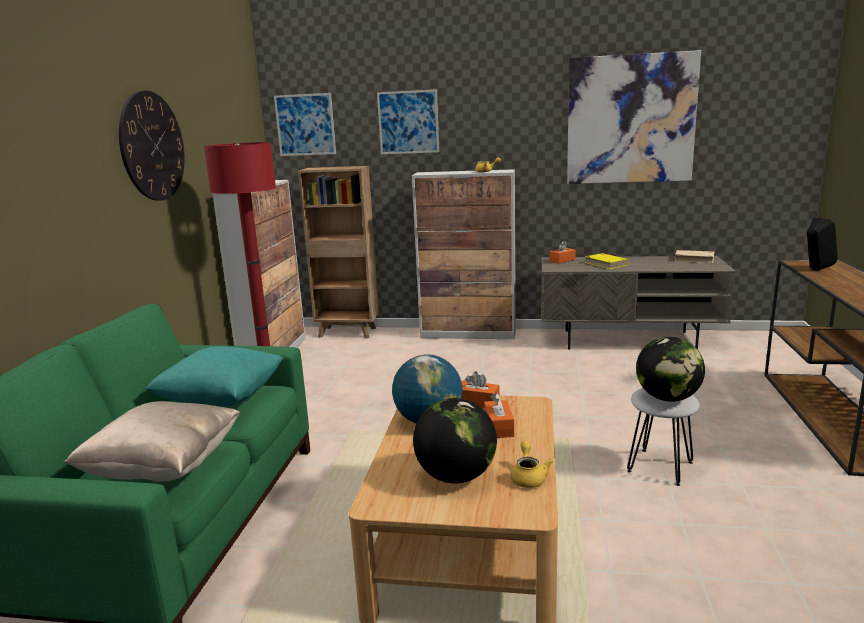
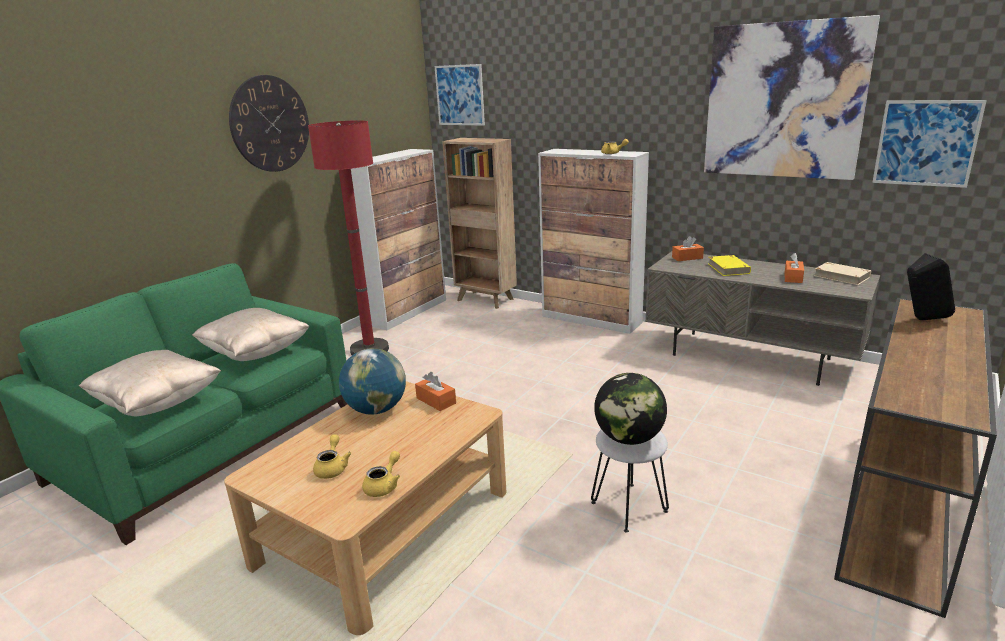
camera: 25 degrees right, 5 degrees up
(221, 400) = (255, 353): turquoise pillow -> beige pillow
(408, 122) = (548, 96): picture -> picture (926, 143)
(456, 476) = (332, 468): globe -> yellow teapot
(499, 427) = (422, 430): orange tissue box -> orange tissue box (793, 277)

